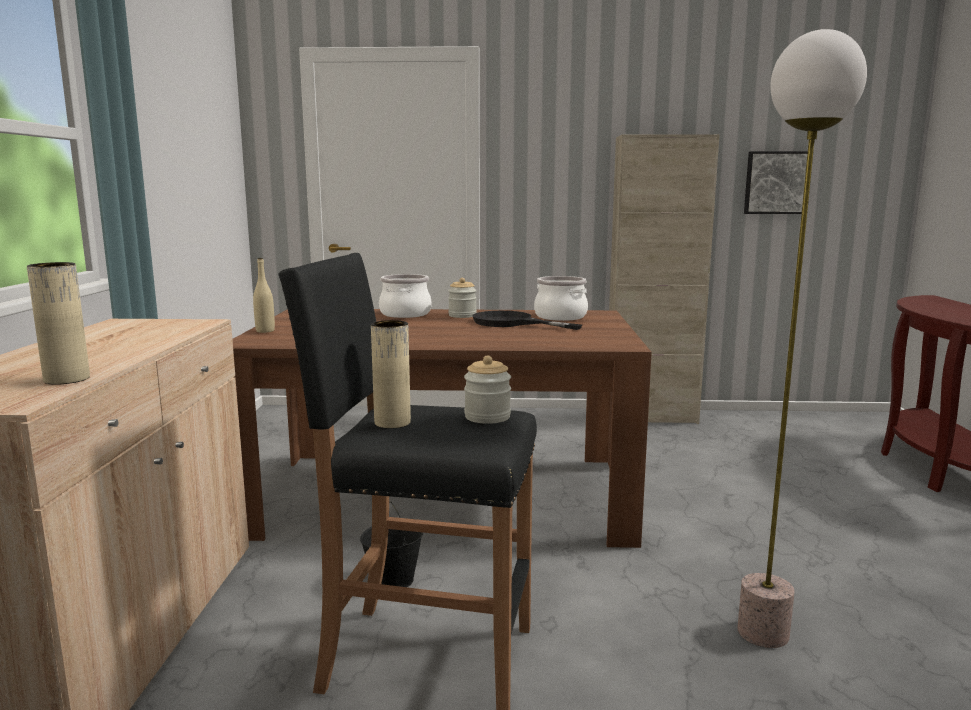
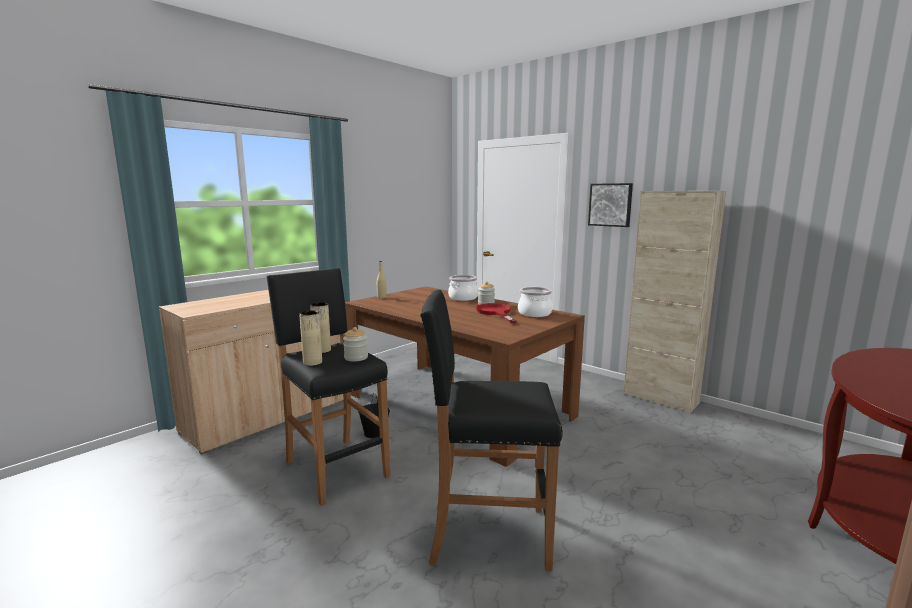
camera: 40 degrees right, 0 degrees up
(67, 379) = (224, 307): beige vase -> beige vase (312, 362)
(512, 323) = (495, 312): black frying pan -> red frying pan
(762, 633) = (487, 534): floor lamp -> black stool
(776, 183) = (793, 229): picture -> picture (610, 205)

